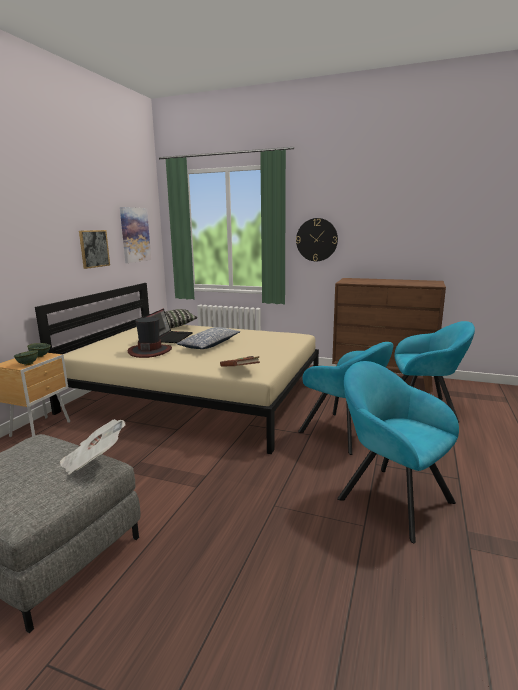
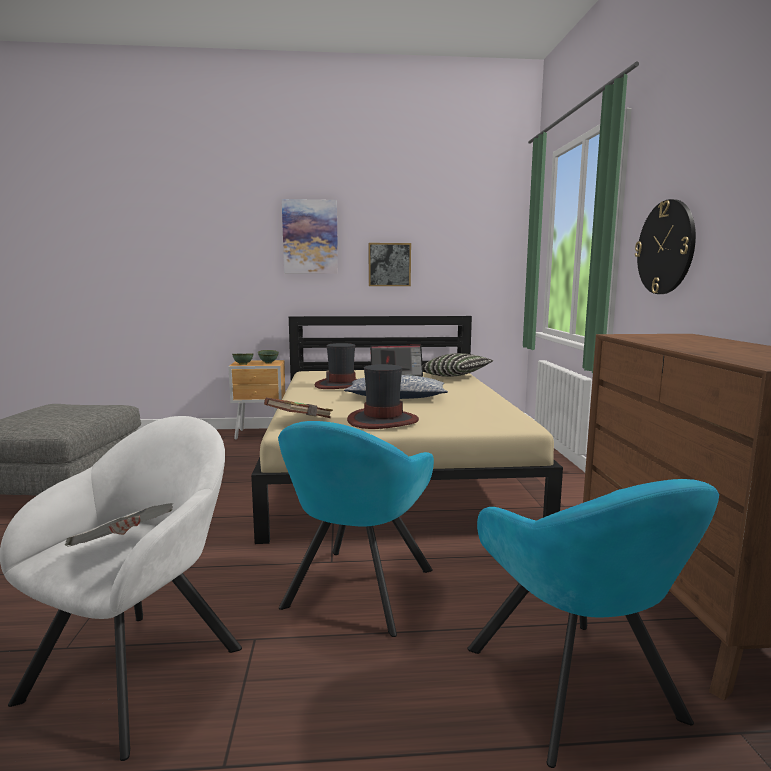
camera: 65 degrees right, 5 degrees down
(93, 461) = (63, 423): newspaper -> newspaper (122, 551)
(135, 235) = (469, 251): picture -> picture (310, 237)
(264, 354) = (382, 420): none -> hat
(390, 497) = (143, 666): turquoise armchair -> white armchair

